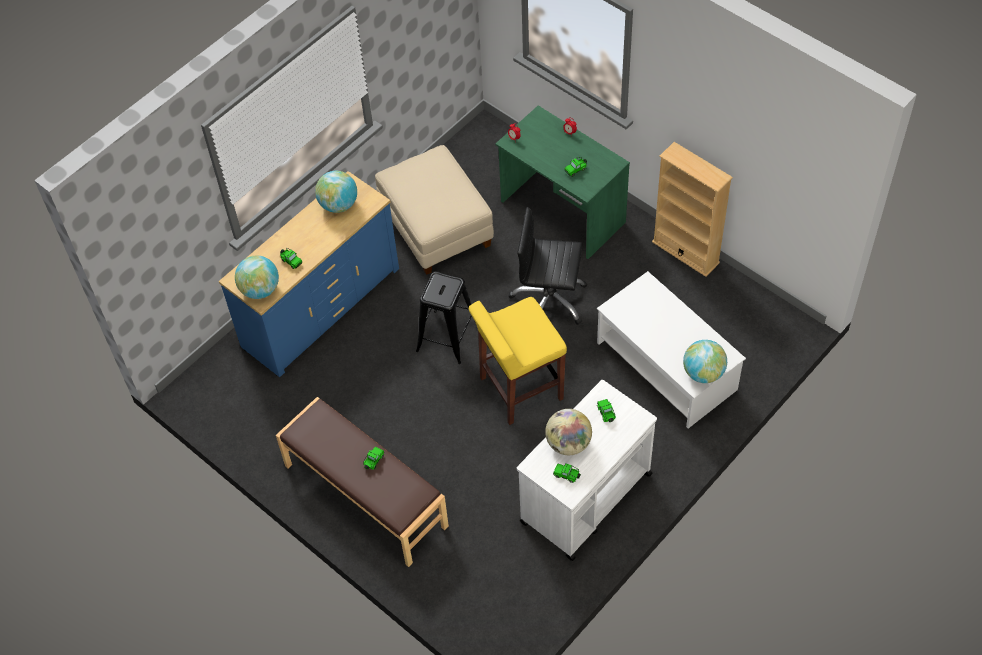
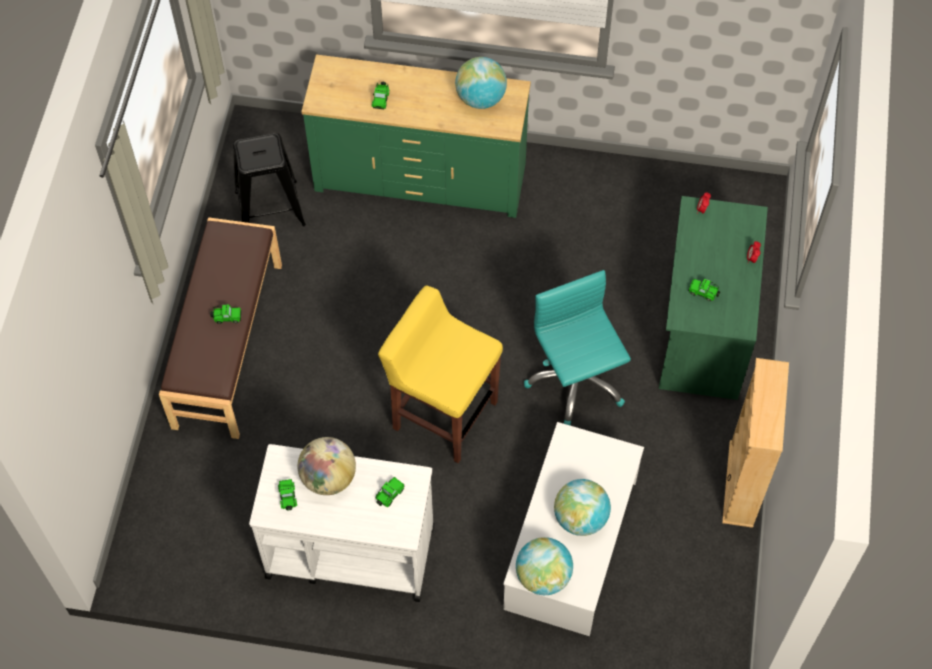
camera: 55 degrees right, 5 degrees up
(260, 289) = (329, 94): globe -> globe (580, 518)
(320, 307) = (420, 177): blue dresser -> green dresser
(435, 228) = (592, 221): beige ottoman -> none
(447, 337) = (462, 310): black stool -> black stool (269, 209)
(549, 301) = (575, 381): black office chair -> turquoise office chair

